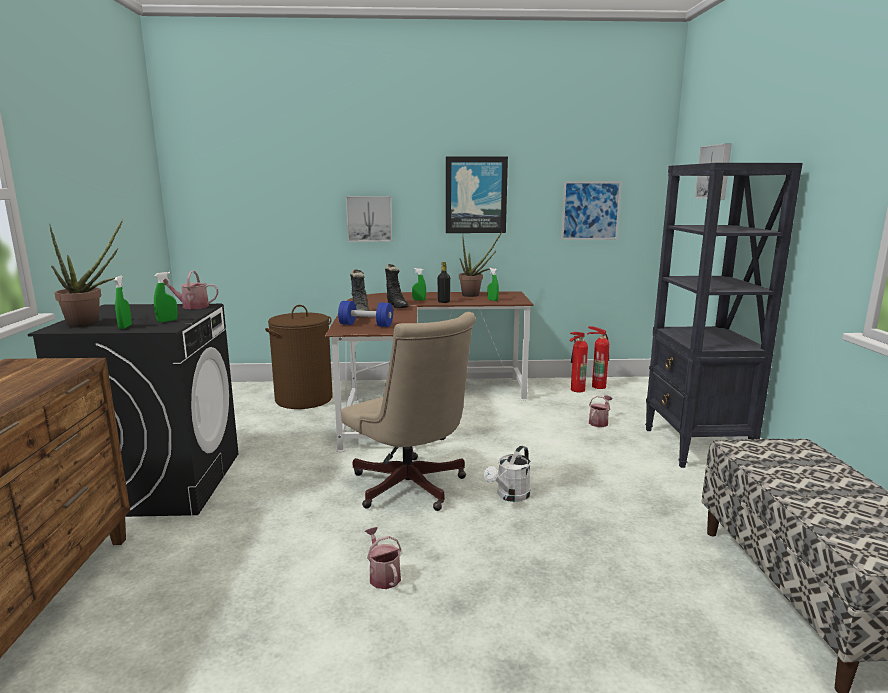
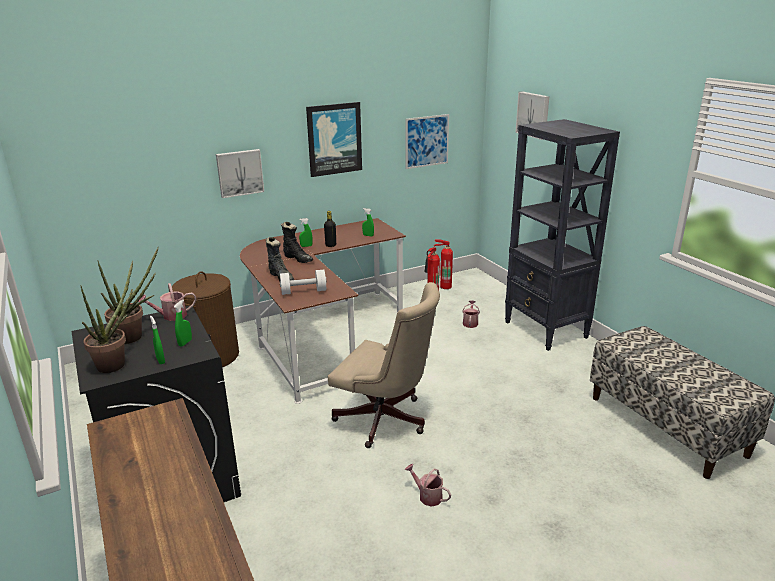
camera: 25 degrees left, 10 degrees up
(366, 325) = (303, 291): blue dumbbell -> white dumbbell
(474, 295) = (345, 230): potted plant -> potted plant (135, 336)
(510, 496) = (459, 406): white watering can -> none

